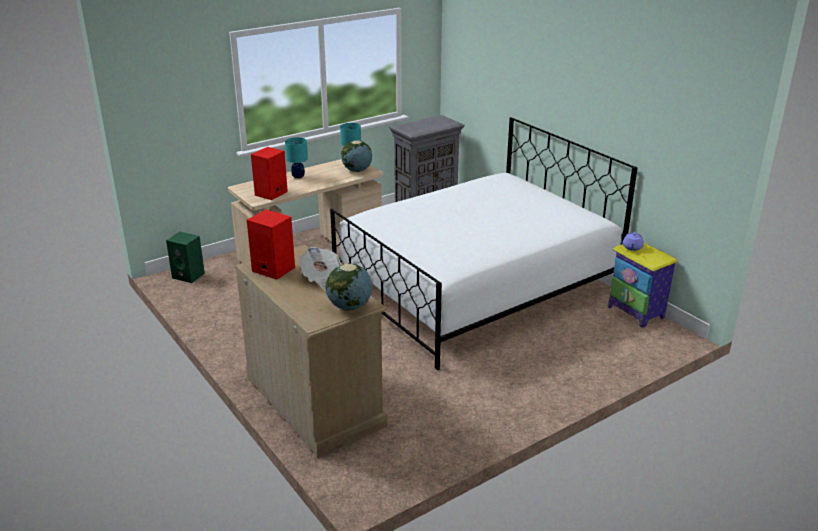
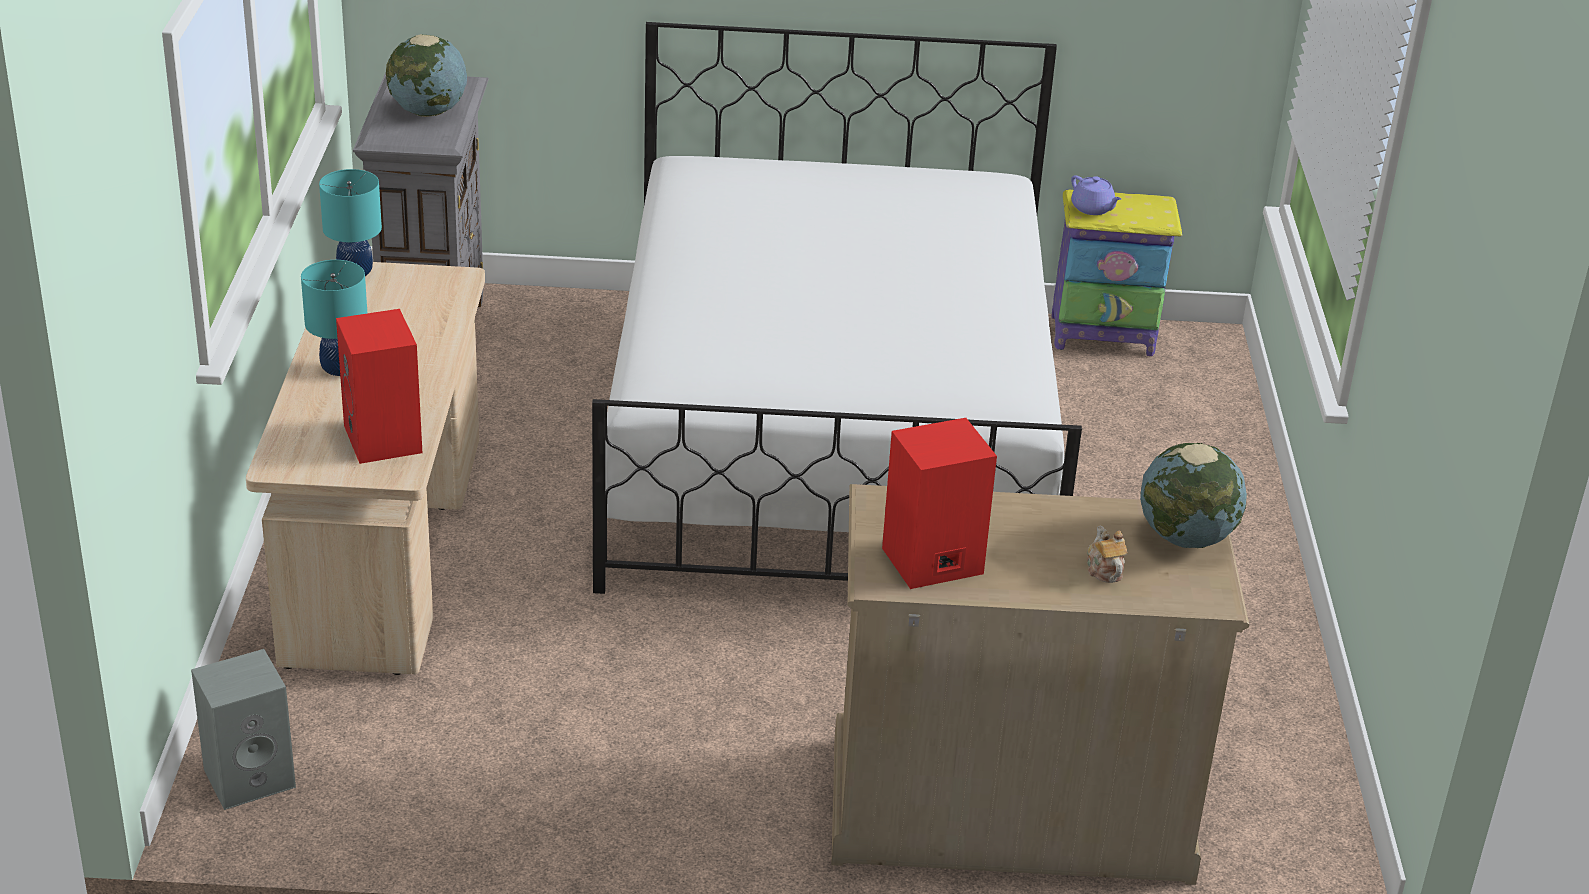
camera: 55 degrees left, 5 degrees up
(189, 275) = (251, 777): green speaker -> grey speaker
(307, 298) = (1104, 570): none -> teapot
(323, 279) = (1042, 523): newspaper -> none
(357, 170) = (424, 291): globe -> globe (428, 112)

